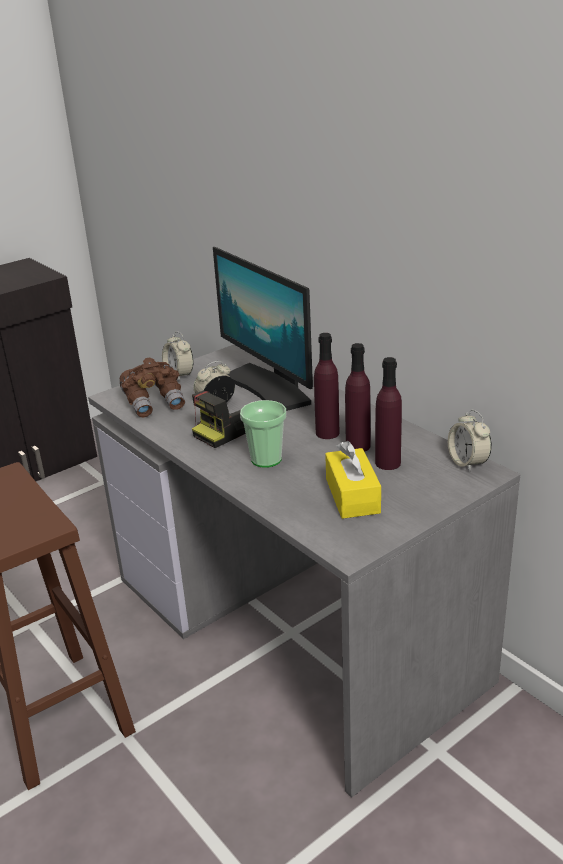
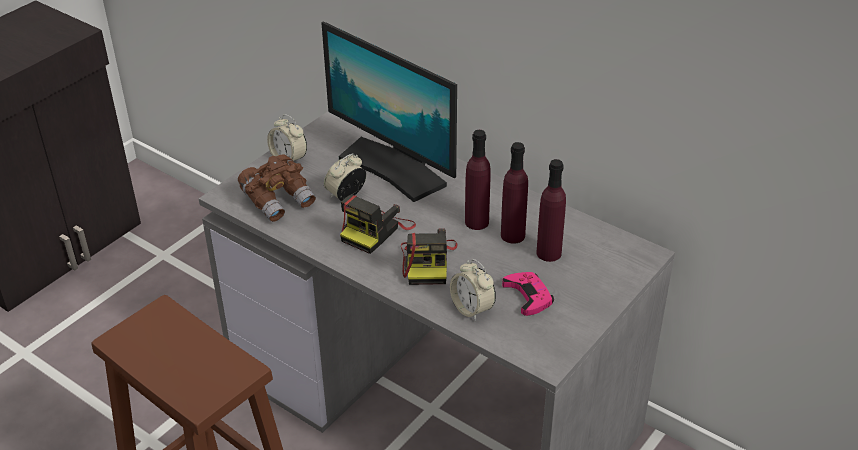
camera: 15 degrees left, 10 degrees up
(266, 459) = (428, 262): cup -> camera
(352, 495) = (528, 296): yellow tissue box -> pink game controller
(468, 463) = (623, 244): alarm clock -> alarm clock (472, 309)

